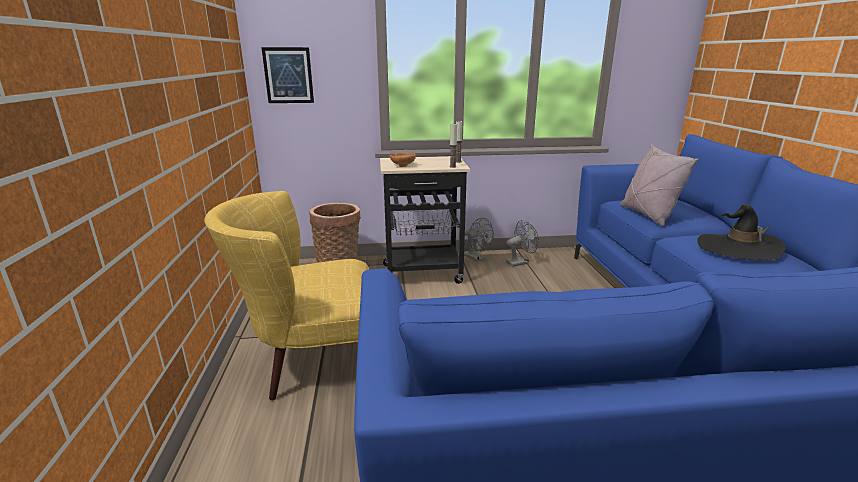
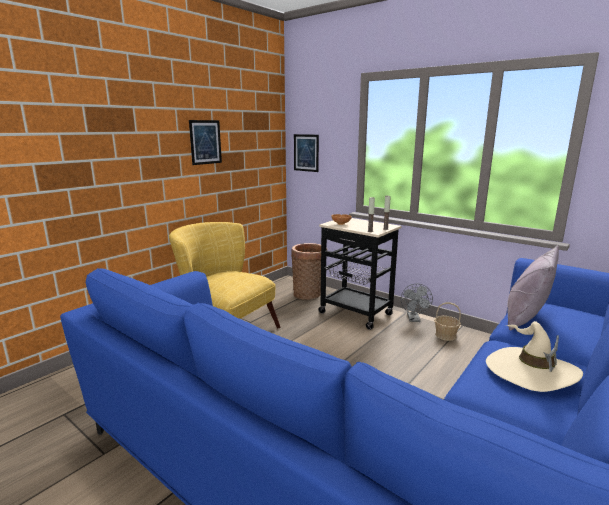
camera: 45 degrees right, 5 degrees down
(185, 56) = (205, 142): none -> picture
(520, 262) = (445, 335): grey fan -> basket
(738, 249) = (530, 372): black hat -> beige hat

